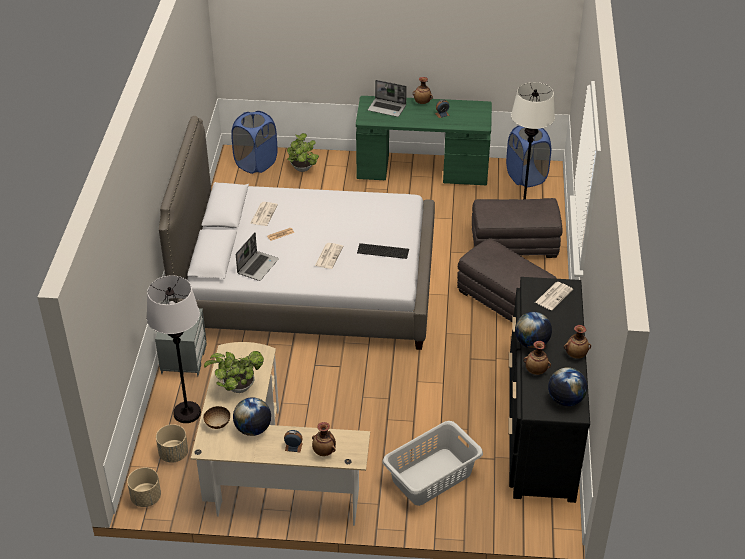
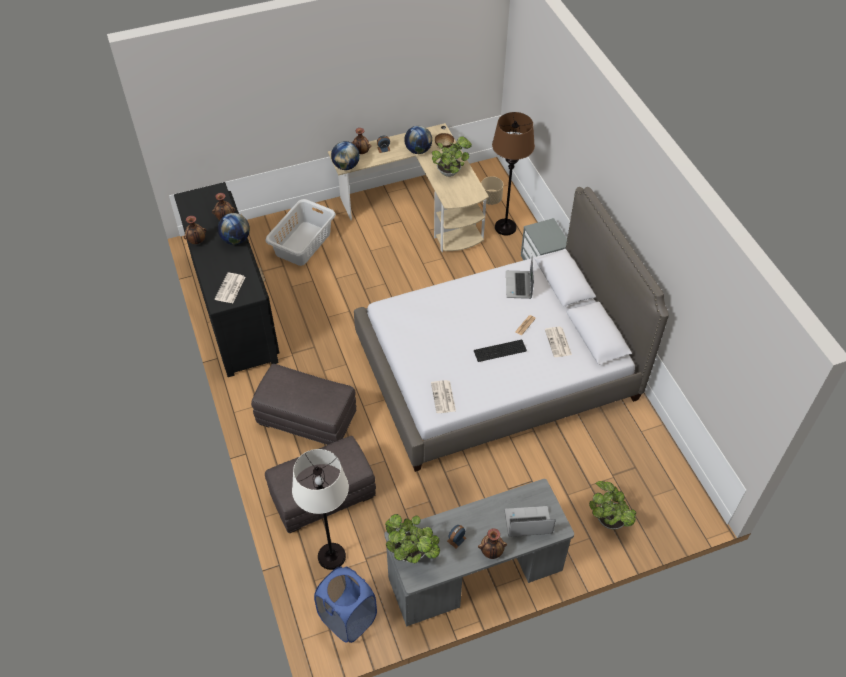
camera: 155 degrees right, 10 degrees up
(146, 498) = (485, 169): beige planter -> none
(186, 413) = (505, 227): white floor lamp -> brown floor lamp
(256, 163) = (665, 507): blue laundry basket -> none
(329, 256) = (465, 316): newspaper -> newspaper (443, 397)
(382, 250) = (421, 340): keyboard -> keyboard (501, 351)
(422, 171) = (475, 575): green desk -> grey desk
(476, 116) = (413, 553): none -> potted plant
(565, 400) = (196, 204): globe -> globe (346, 166)

